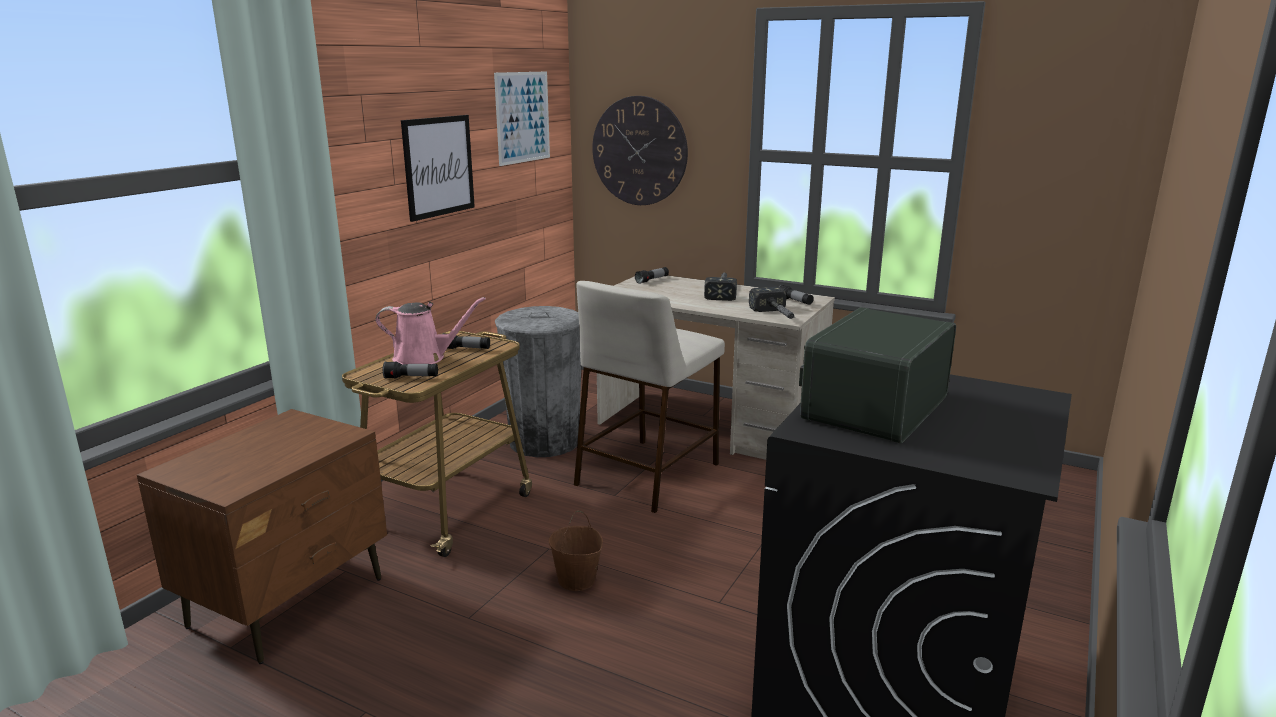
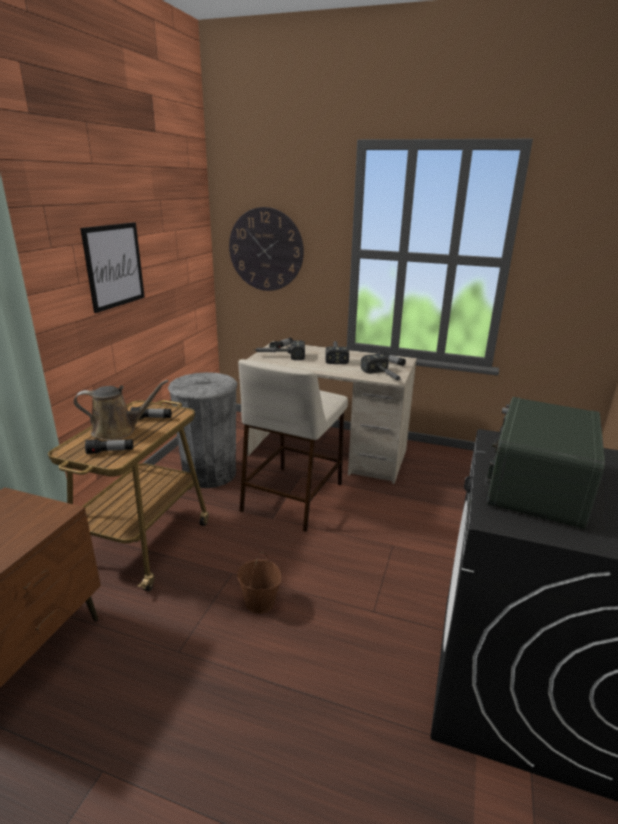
camera: 10 degrees left, 5 degrees up
(424, 358) = (118, 430): pink watering can -> brown watering can
(523, 117) = (177, 223): picture -> none
(644, 289) = (278, 356): none -> hammer

